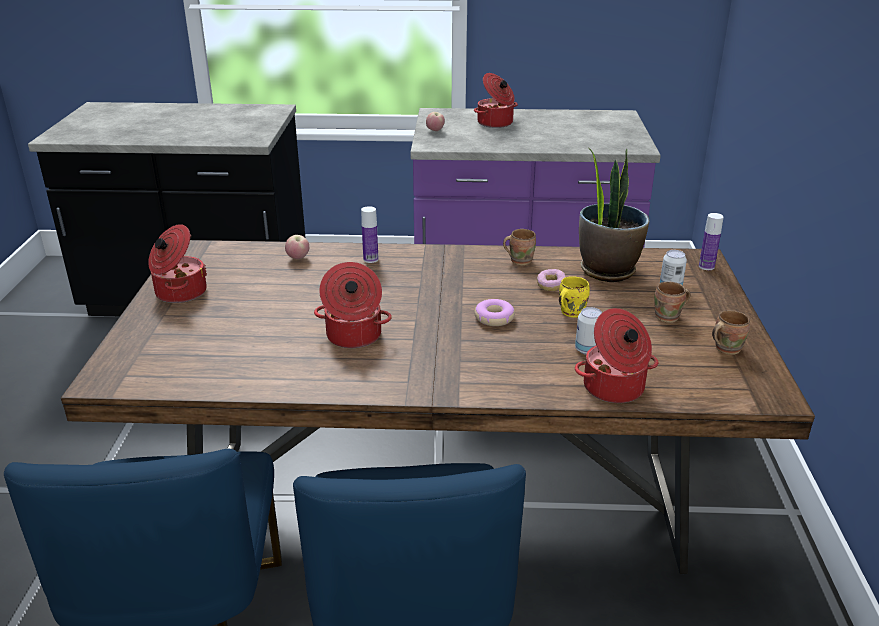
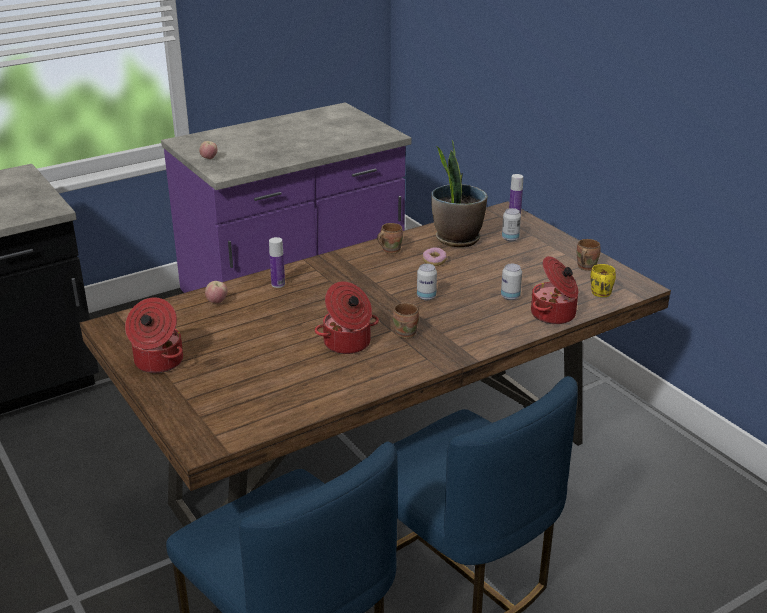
camera: 35 degrees left, 0 degrees up
(494, 318) = (426, 297): donut -> can
(495, 123) = (251, 139): cooking pot -> none
(570, 312) = (469, 276): yellow mug -> yellow mug (599, 294)
(669, 318) = (532, 258): brown mug -> brown mug (407, 333)

